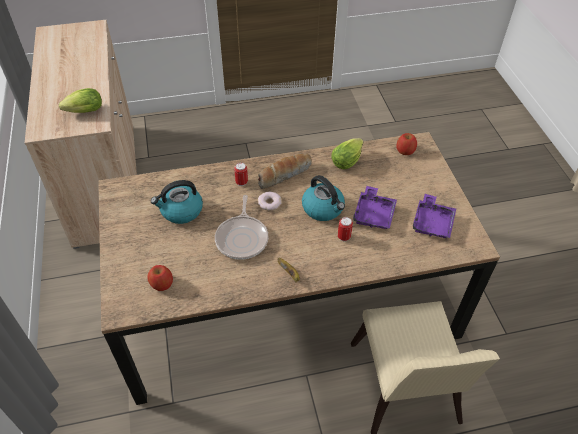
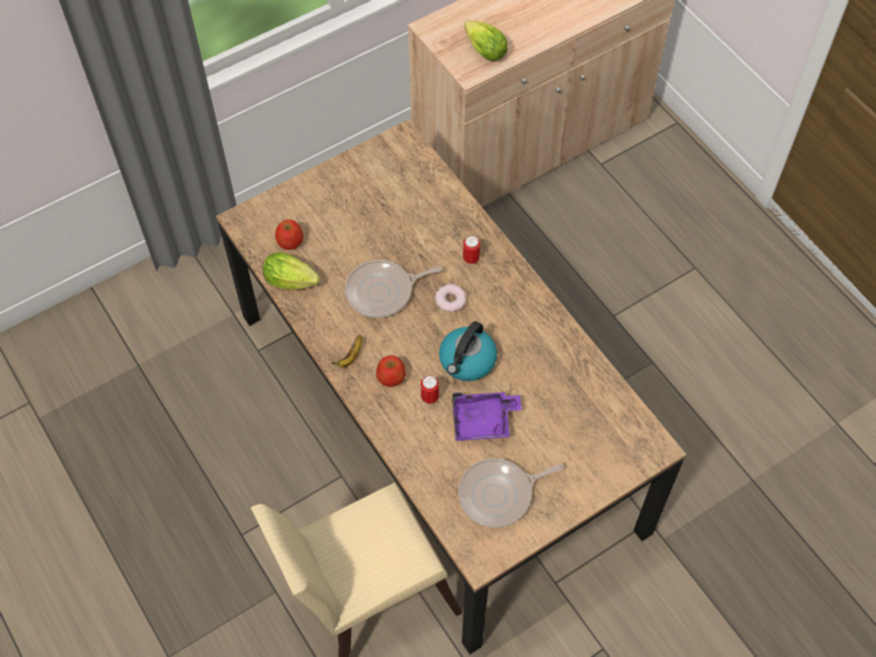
camera: 70 degrees right, 10 degrees up
(181, 211) = (397, 216): kettle -> none
(284, 174) = (506, 299): bread -> none
(348, 160) = (569, 365): lettuce -> lettuce (294, 282)
(405, 150) = (627, 431): apple -> apple (391, 377)
(432, 222) = (499, 495): purple tray -> frying pan

